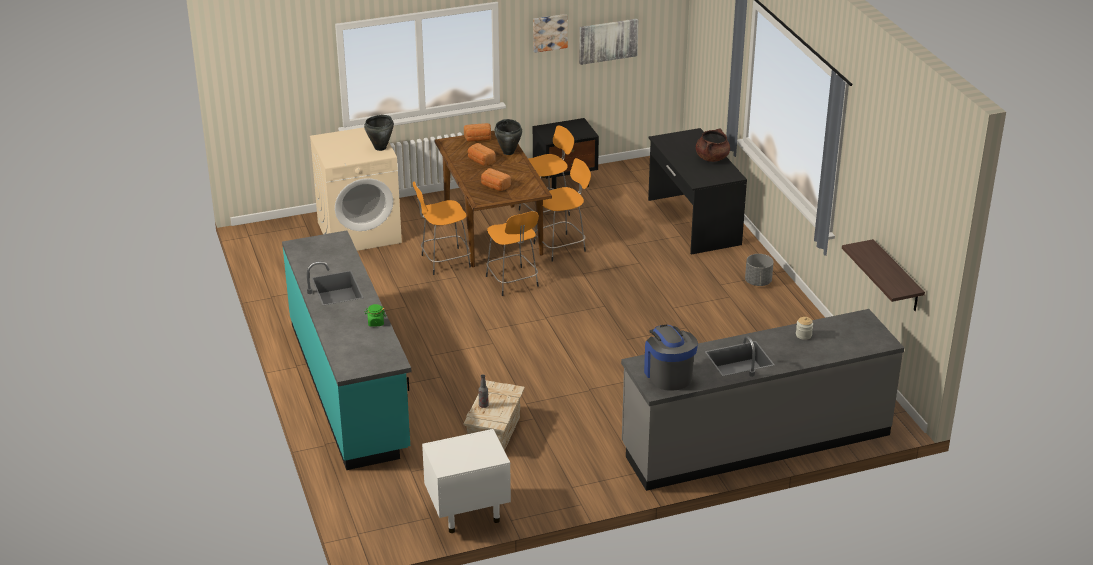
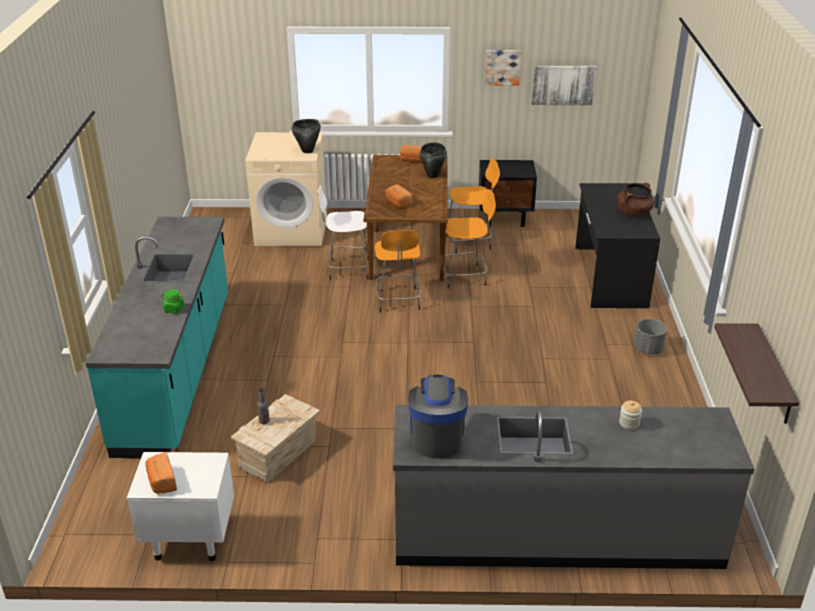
camera: 20 degrees right, 0 degrees up
(444, 261) = (347, 270): orange stool -> white stool
(480, 161) = (401, 179): bread -> bread (161, 482)

